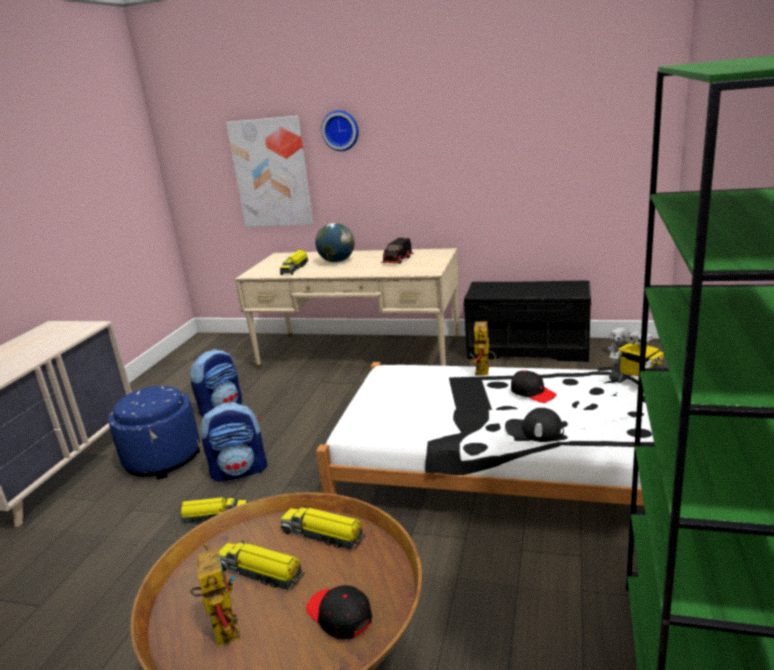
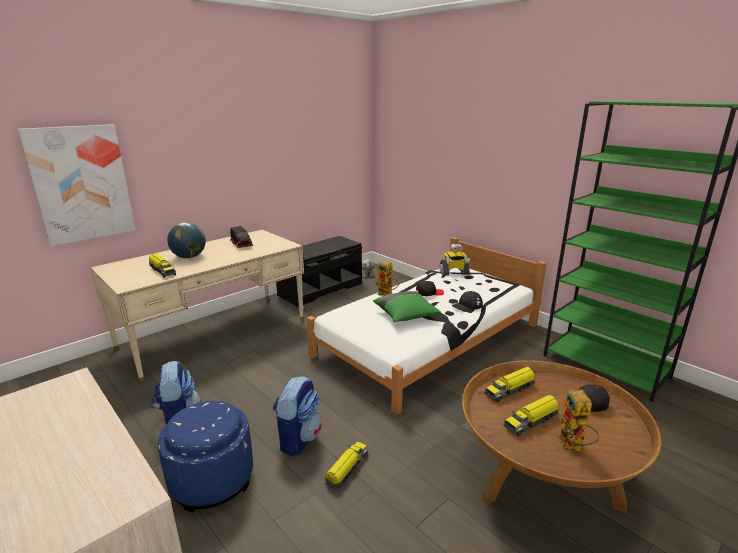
camera: 60 degrees left, 0 degrees up
(222, 625) = (573, 447): toy robot -> toy robot turned 105 degrees counterclockwise
(341, 130) = (159, 139): wall clock -> none
(443, 404) = (405, 316): none -> green pillow

